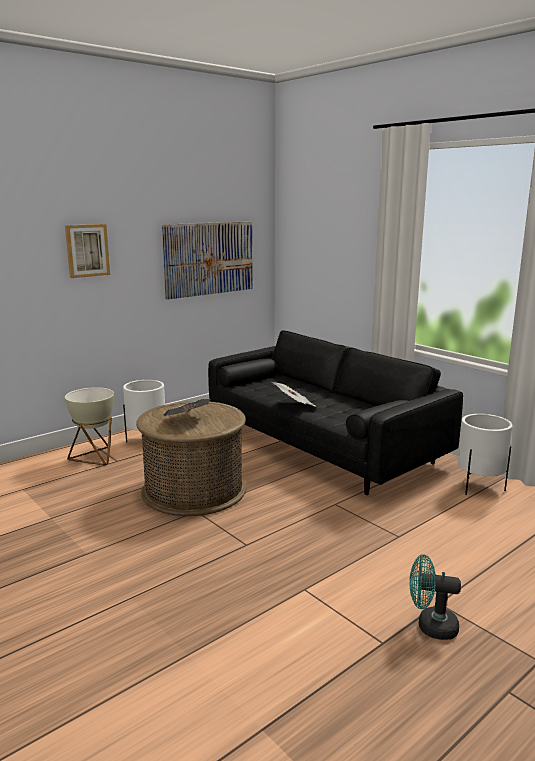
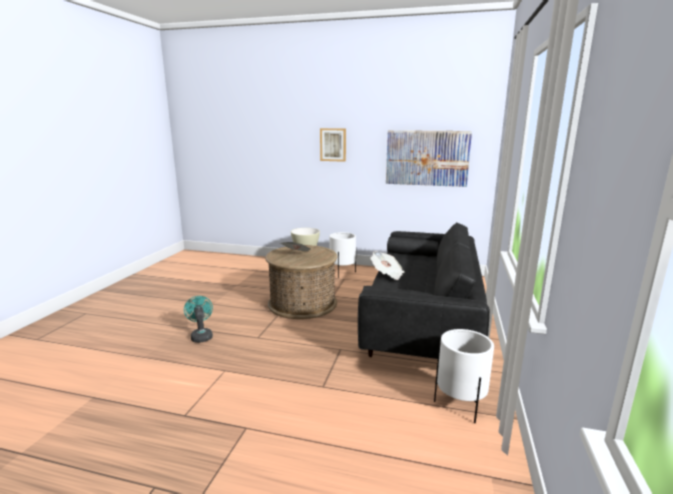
camera: 55 degrees right, 0 degrees up
(430, 626) = (214, 431): turquoise fan -> turquoise fan (201, 336)

